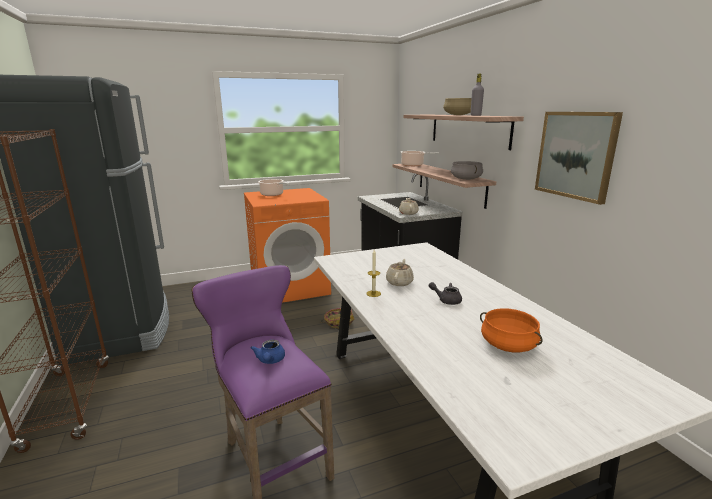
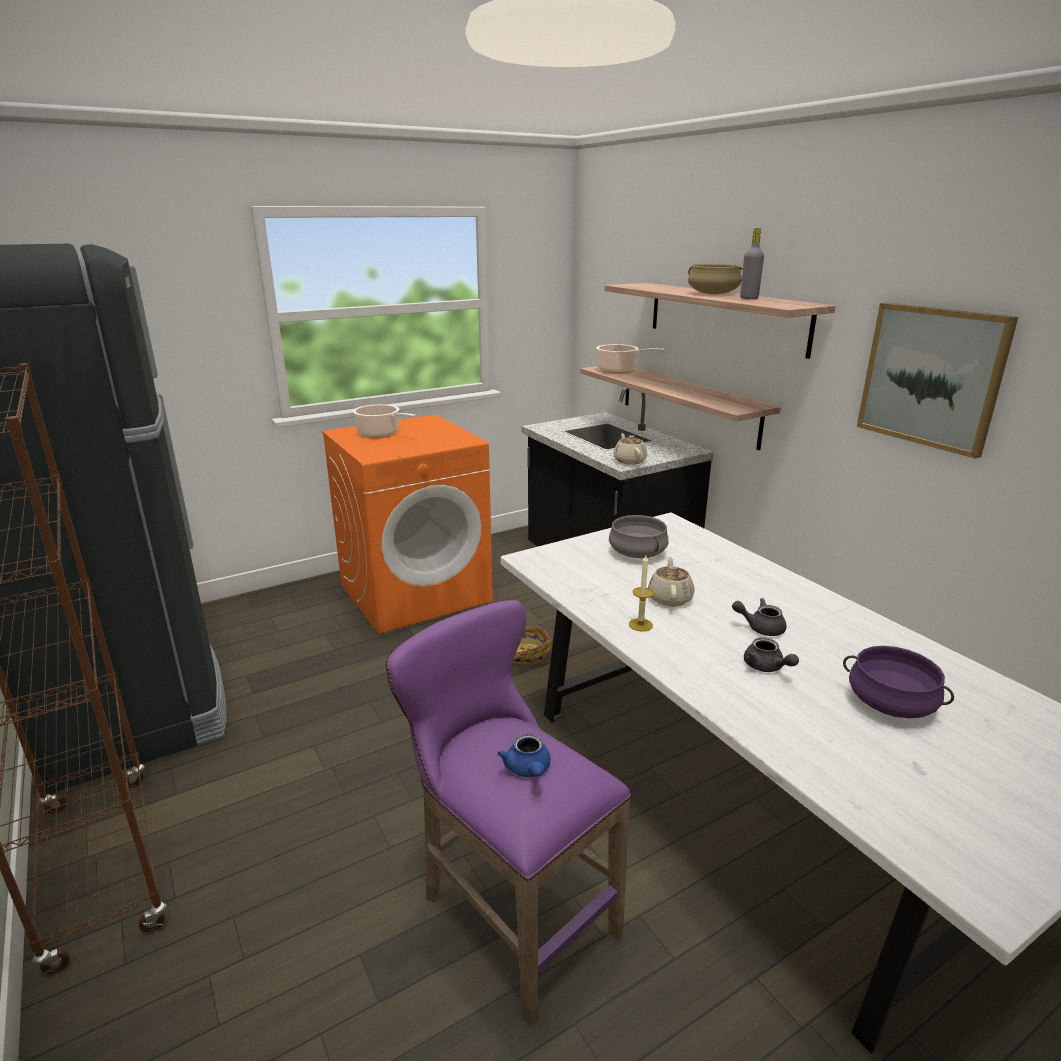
camera: 10 degrees left, 5 degrees up
(438, 320) = (766, 667): none -> grey teapot
(466, 179) = (731, 404): grey cooking pot -> grey cooking pot (638, 553)
(508, 345) = (890, 704): orange cooking pot -> purple cooking pot

